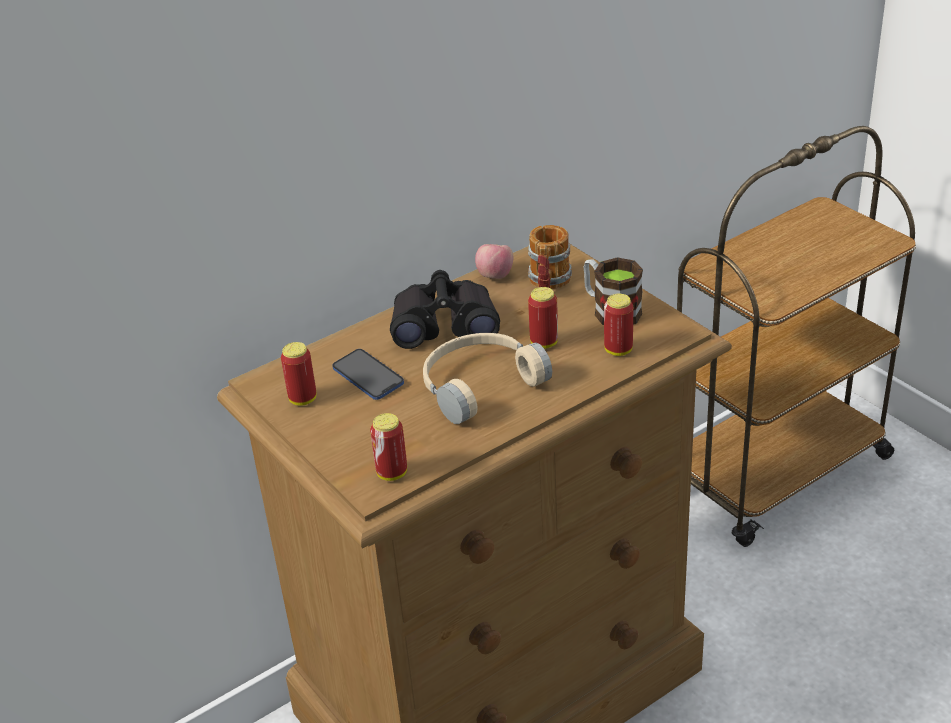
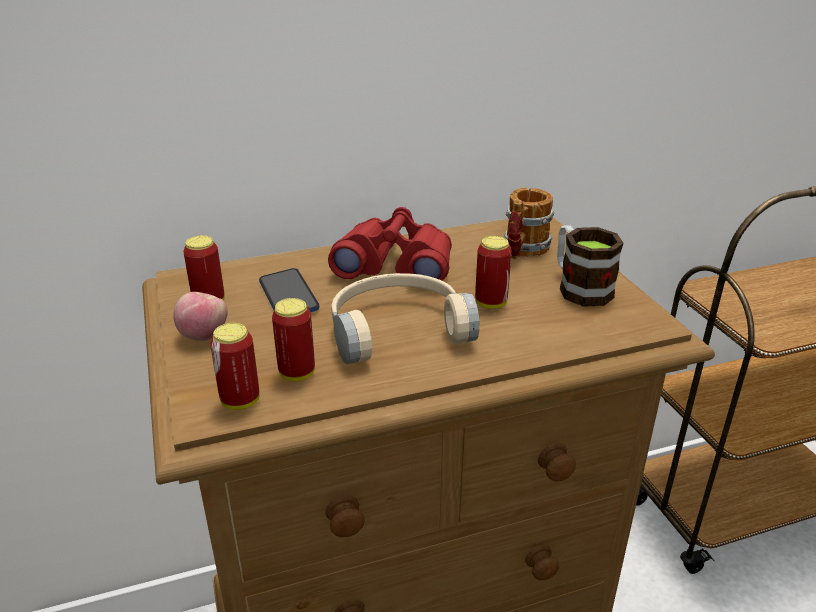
camera: 15 degrees right, 5 degrees down
(444, 325) = (396, 266): black binoculars -> red binoculars
(495, 276) = (471, 234): apple -> apple (204, 335)
(618, 350) = (572, 328): can -> can (297, 373)

